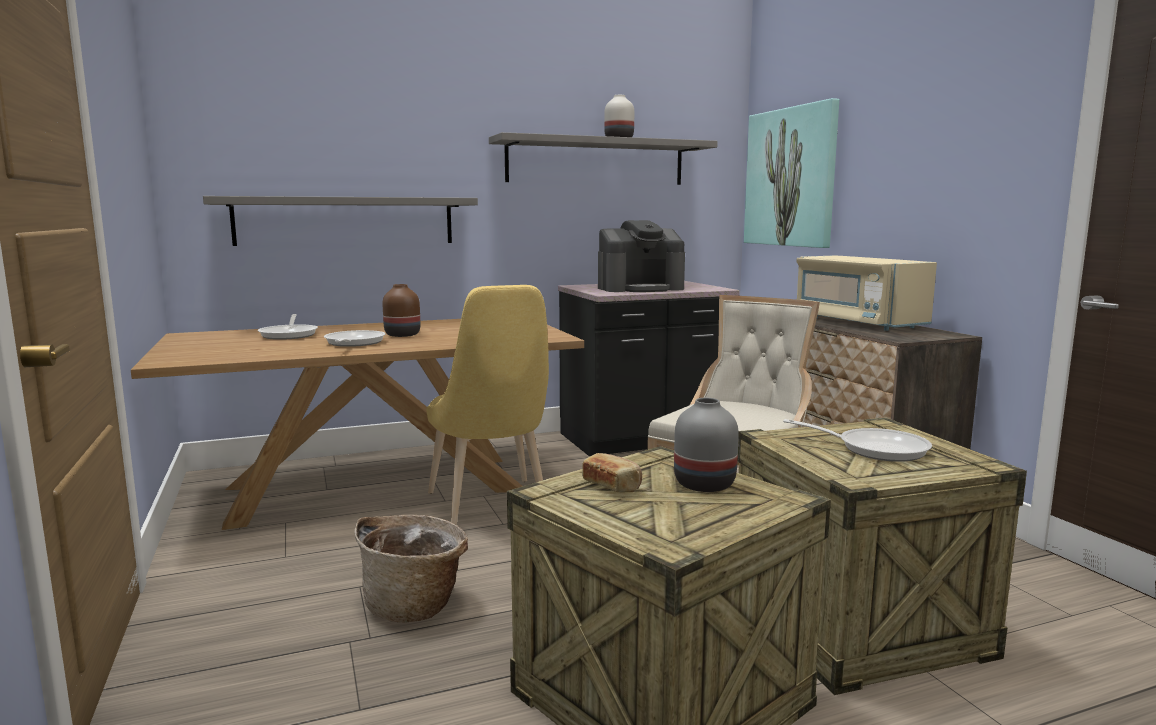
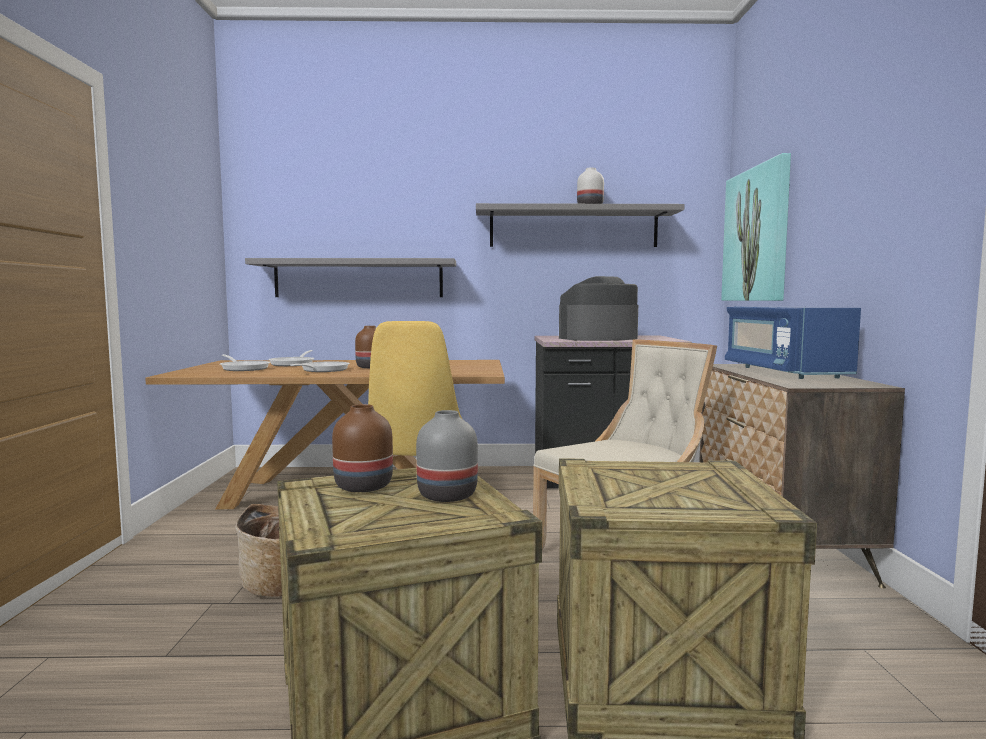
camera: 20 degrees right, 5 degrees down
(612, 485) = (365, 486): bread -> brown vase
(640, 288) = (598, 338): coffee machine -> coffee machine turned 150 degrees clockwise
(856, 322) = (783, 372): beige microwave -> blue microwave
(874, 449) = (672, 485): frying pan -> frying pan (244, 368)

